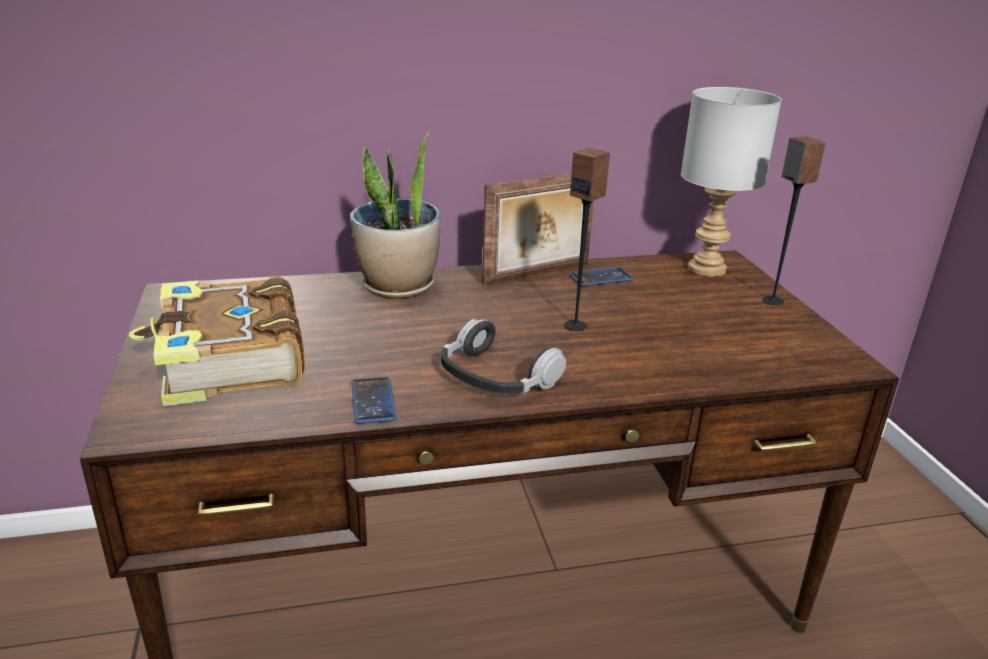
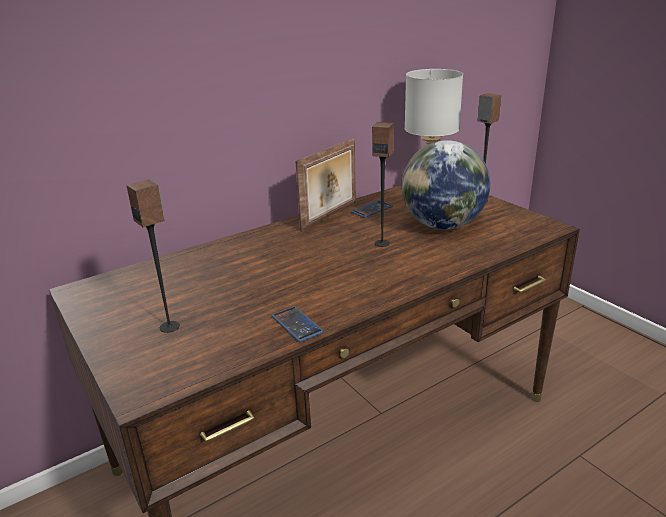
camera: 20 degrees left, 0 degrees up
(229, 361) = (170, 326): book -> speaker
(398, 287) = (245, 246): potted plant -> none
(496, 376) = (361, 287): headphones -> none
(683, 322) = (442, 225): none -> globe

